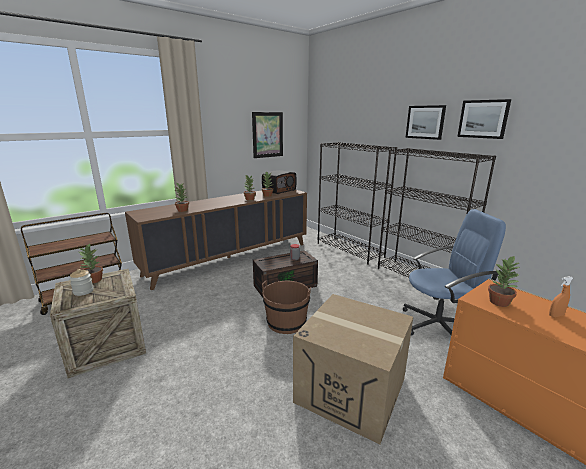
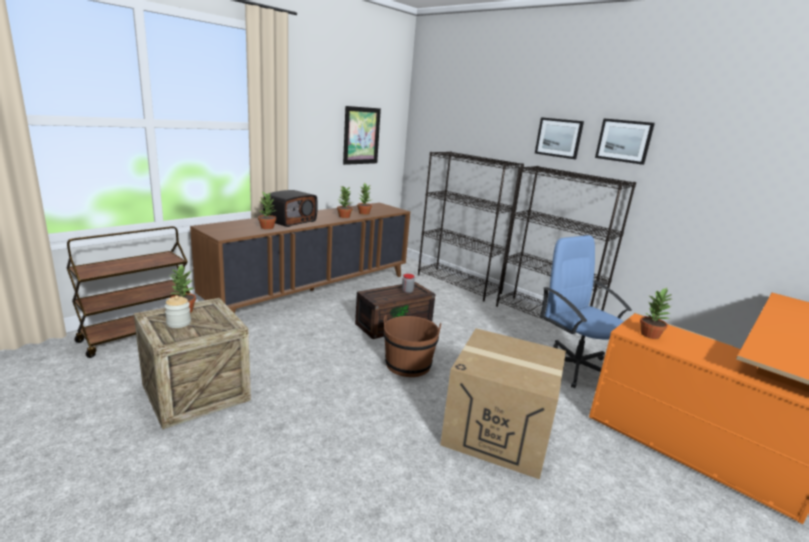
camera: 10 degrees left, 0 degrees up
(279, 190) = (374, 207): radio -> radio (290, 221)
(438, 325) = (574, 367): blue office chair -> blue office chair turned 105 degrees counterclockwise
(556, 315) = (702, 346): orange spray bottle -> none

